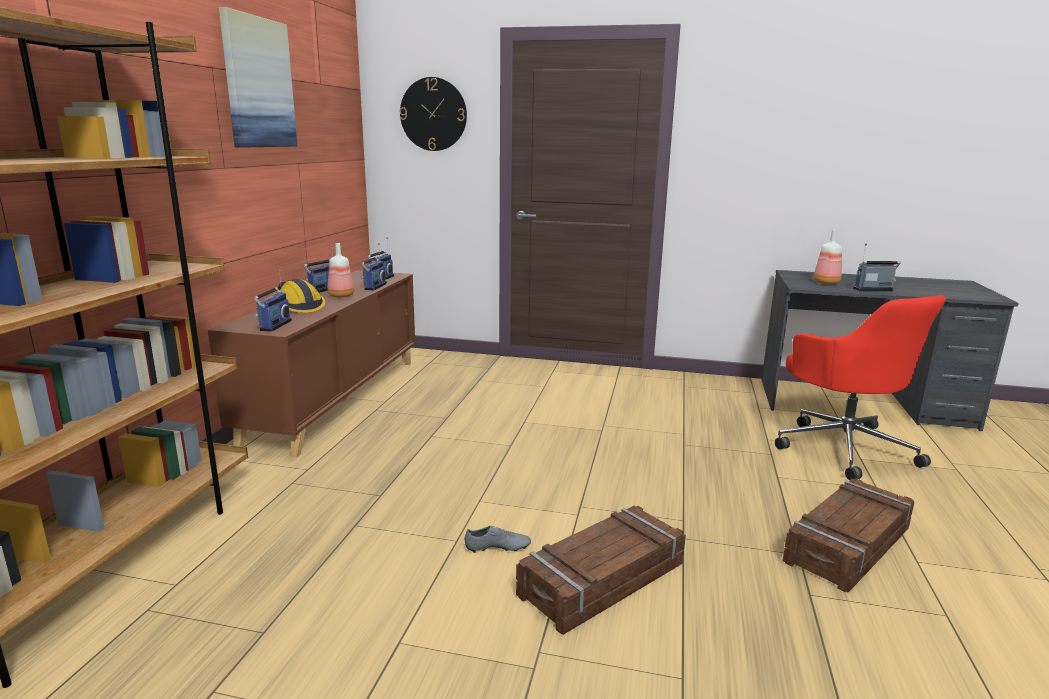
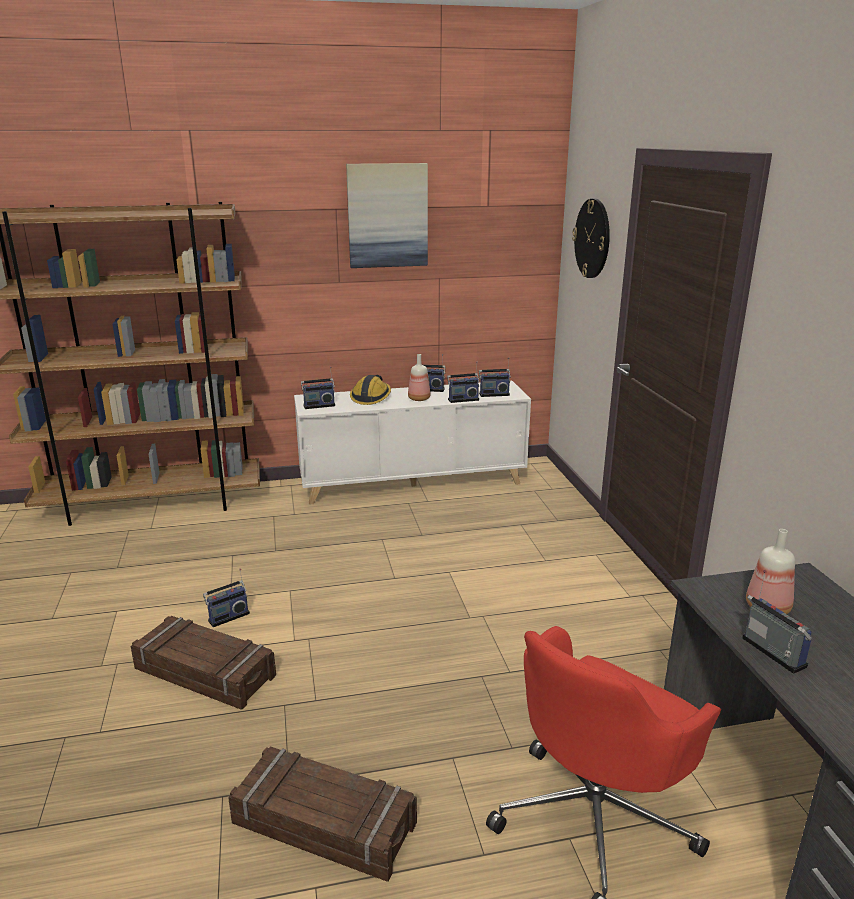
camera: 65 degrees right, 5 degrees up
(336, 399) = (413, 482): brown cabinet -> white cabinet
(497, 548) = (228, 616): grey shoe -> radio

